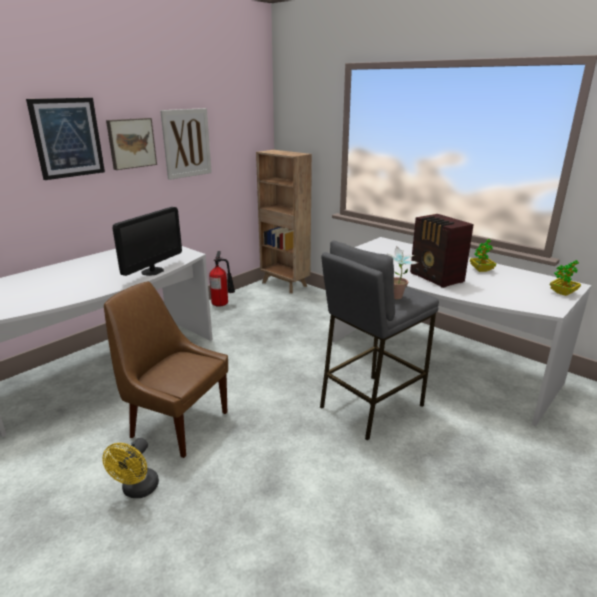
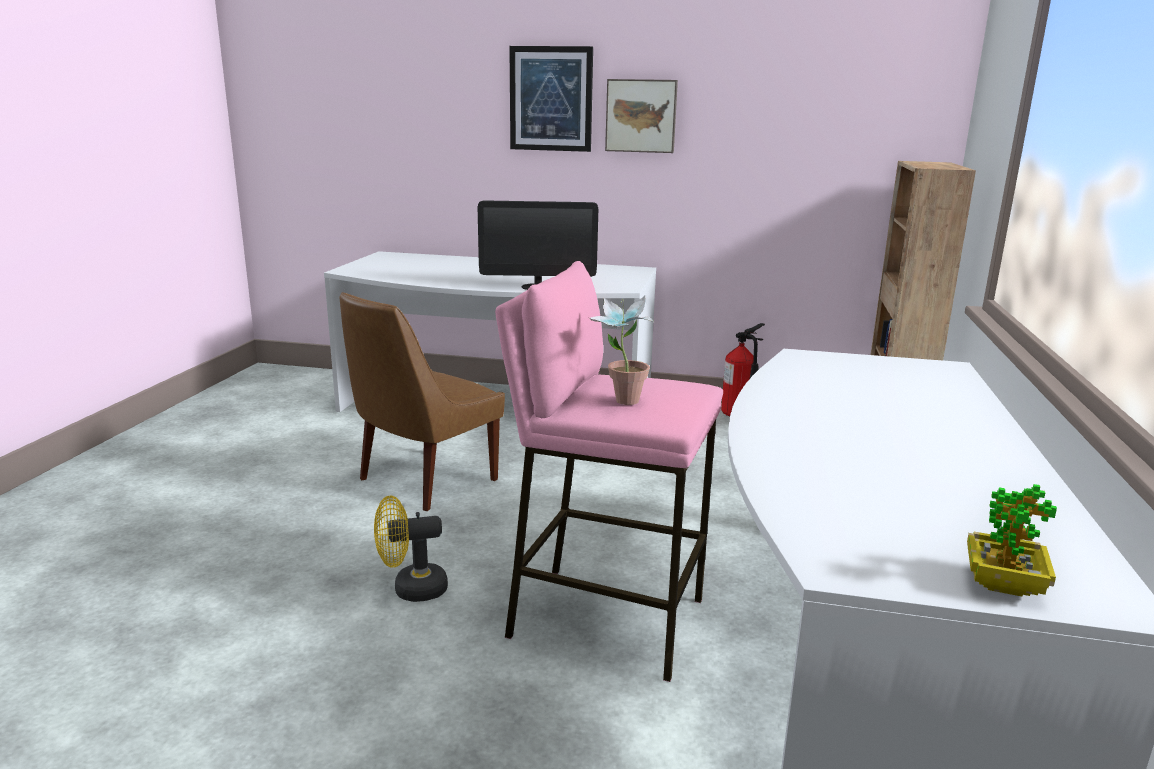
camera: 60 degrees right, 5 degrees down
(137, 490) = (293, 500): yellow fan -> yellow fan (411, 589)
(176, 423) = (424, 481): brown chair -> brown chair turned 135 degrees counterclockwise
(186, 143) = (742, 127): picture -> none
(370, 405) = (606, 618): grey stool -> pink stool
(436, 278) = (819, 431): radio -> none
(481, 270) = (967, 469): potted plant -> none

